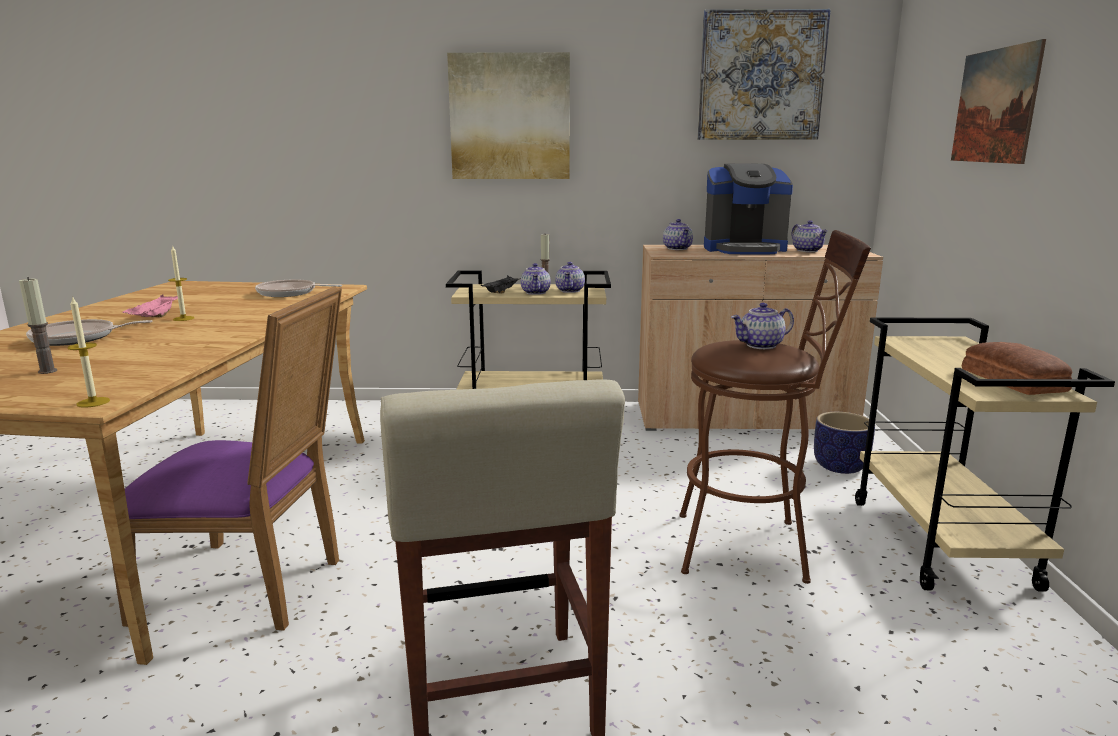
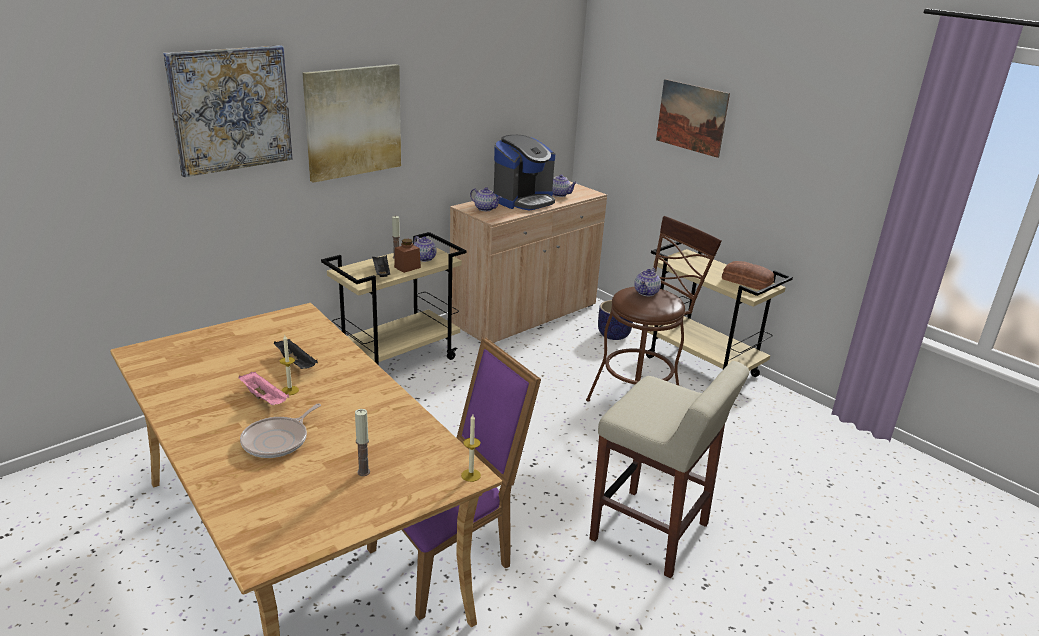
camera: 45 degrees left, 10 degrees up
(240, 308) = (296, 363): none -> black tray
(290, 293) = (282, 332): frying pan -> none
(536, 293) = (407, 267): teapot -> brown jar
(761, 76) = (515, 70): picture -> picture (231, 109)

